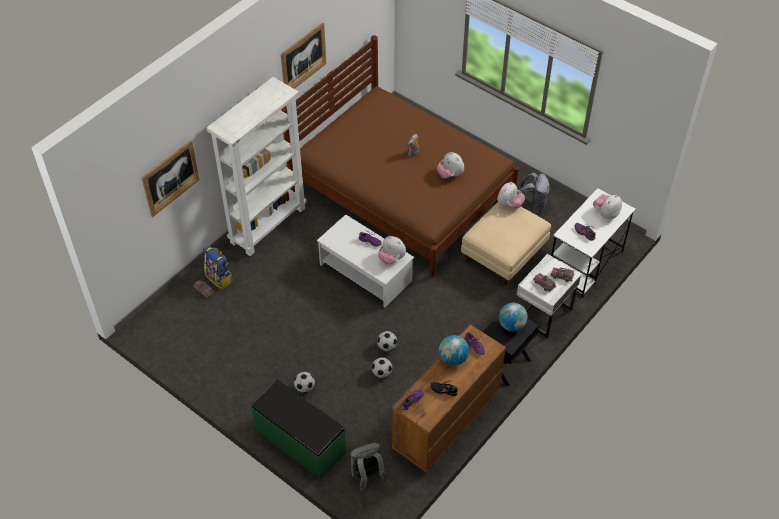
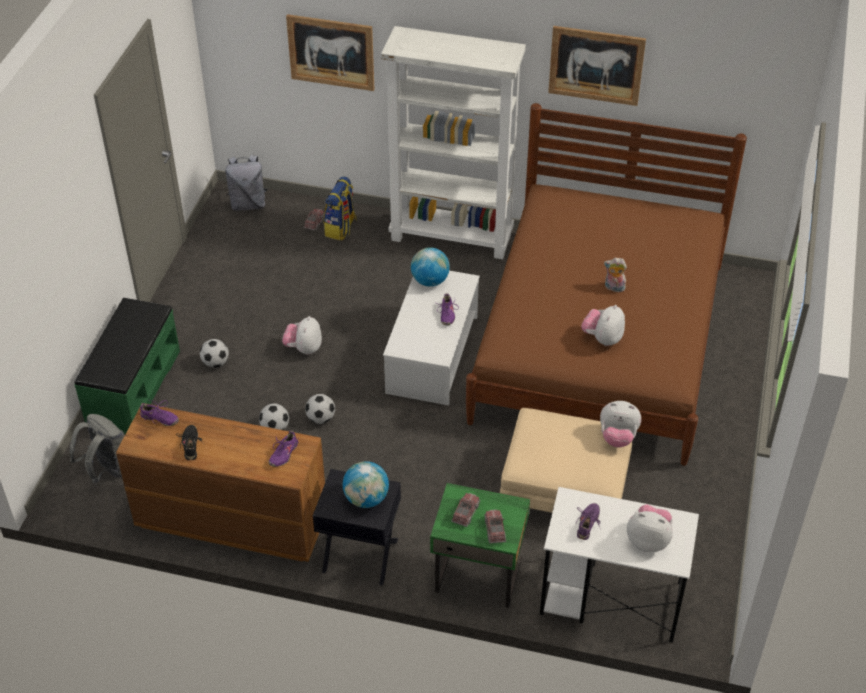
camera: 65 degrees right, 5 degrees down
(391, 258) = (430, 345): plush toy -> plush toy (304, 348)
(453, 358) = (250, 438): globe -> globe (430, 281)
(532, 207) = (681, 495): grey backpack -> grey backpack (248, 204)
(543, 314) = (478, 574): white nightstand -> green nightstand

